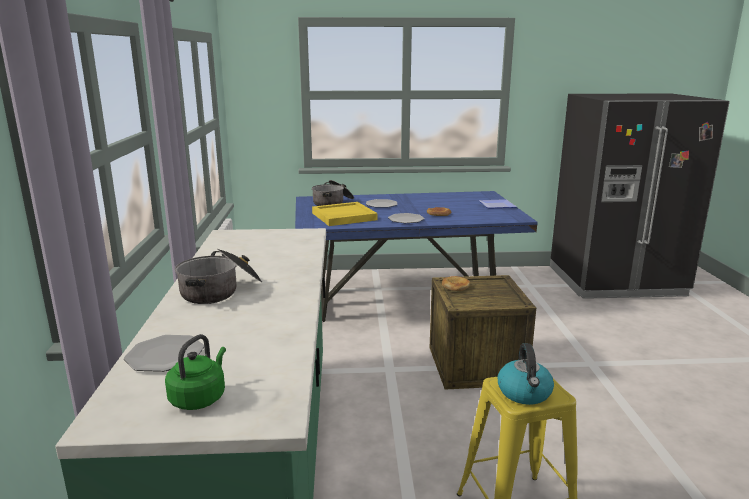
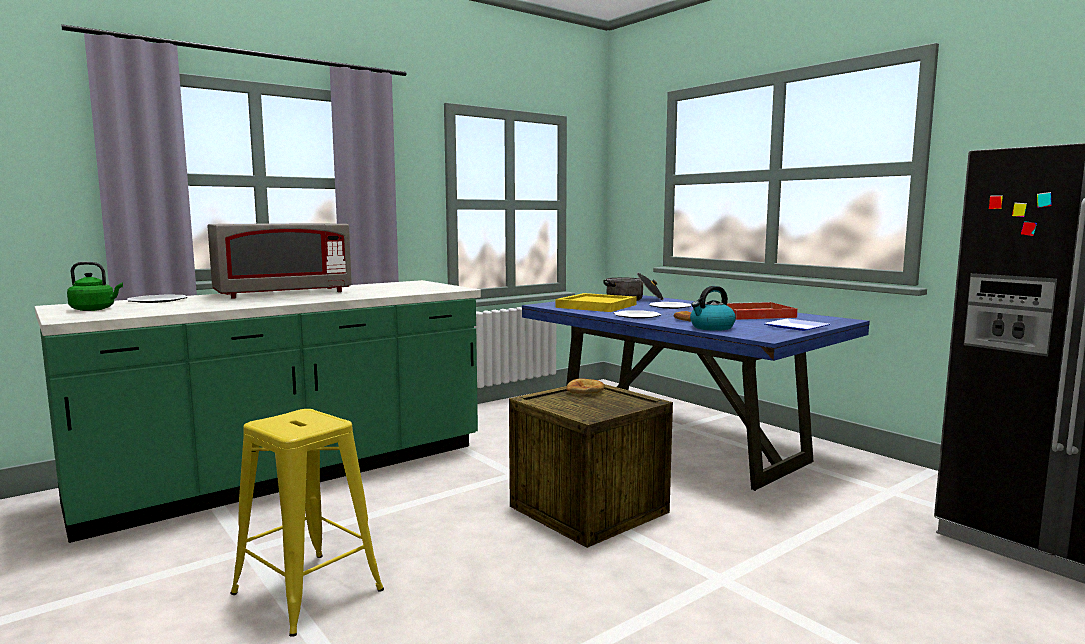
camera: 55 degrees right, 10 degrees down
(221, 290) = (283, 293): cooking pot -> grey microwave
(443, 200) = (752, 315): none -> red tray
(524, 393) = (287, 422): kettle -> kettle (711, 327)

